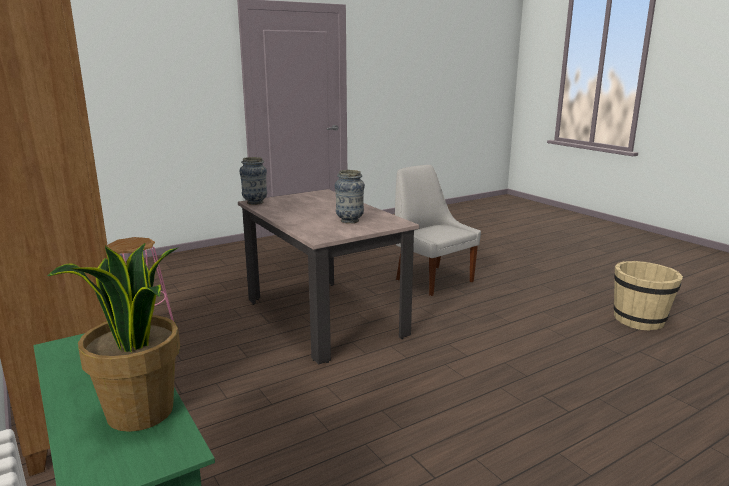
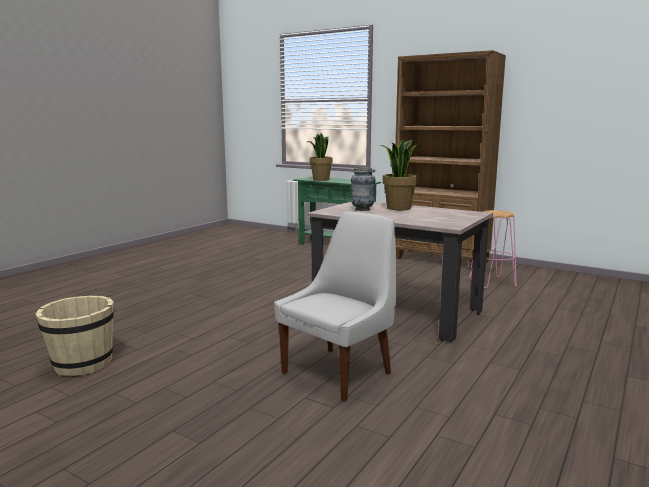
camera: 155 degrees right, 5 degrees down
(255, 202) = (474, 212): vase -> none
(305, 218) = (398, 208): none -> potted plant
(432, 280) = (339, 372): white chair -> white chair turned 75 degrees counterclockwise

